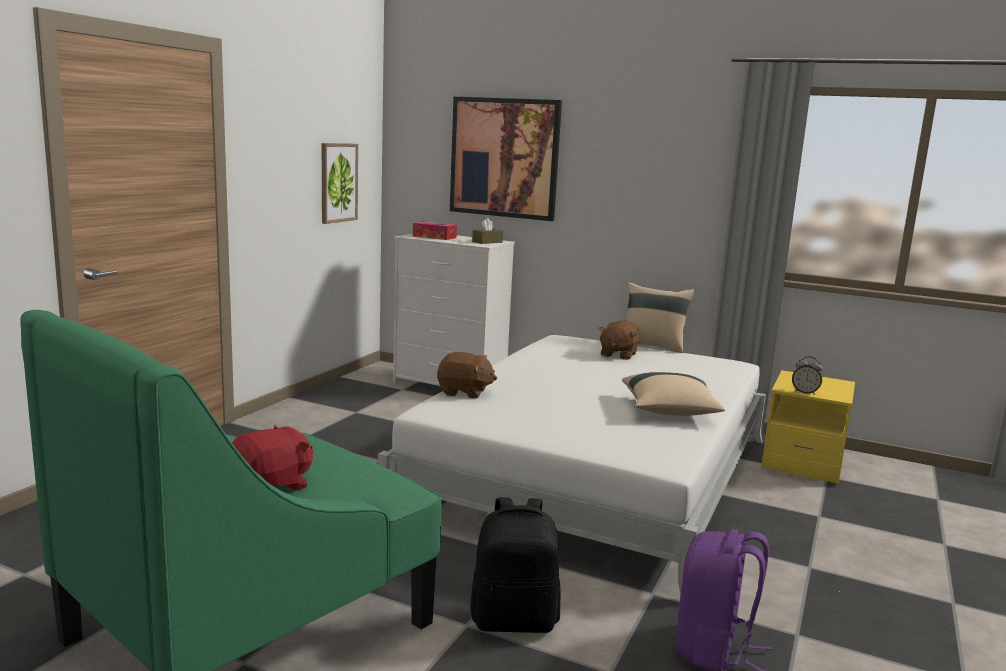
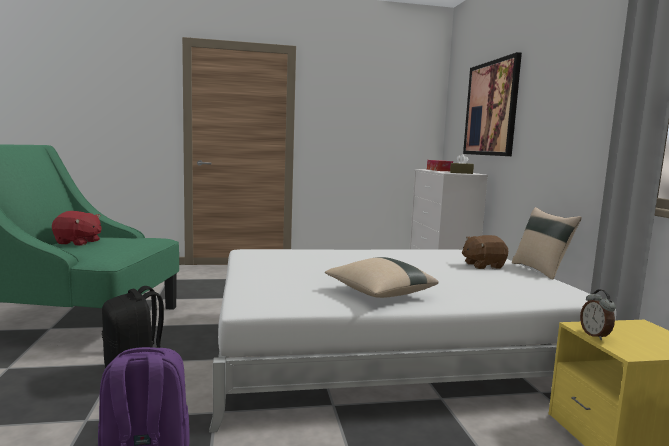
camera: 55 degrees right, 5 degrees down
(338, 182) = (394, 134): picture -> none
(464, 392) = (300, 251): brown plush toy -> none

